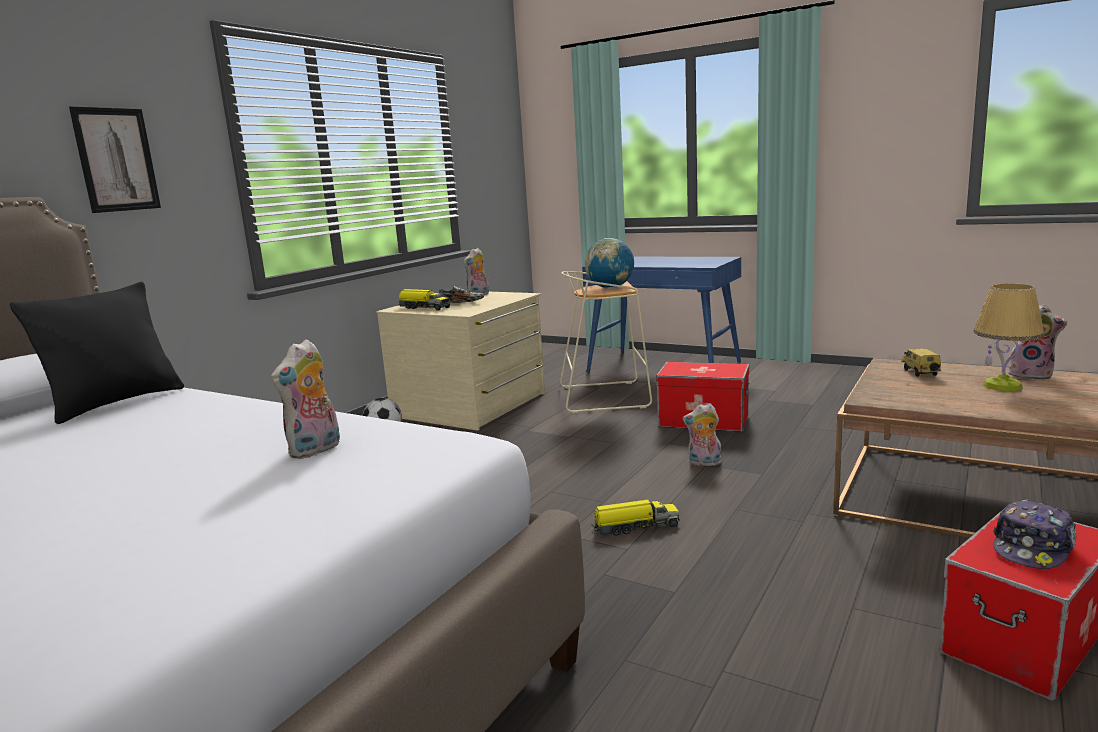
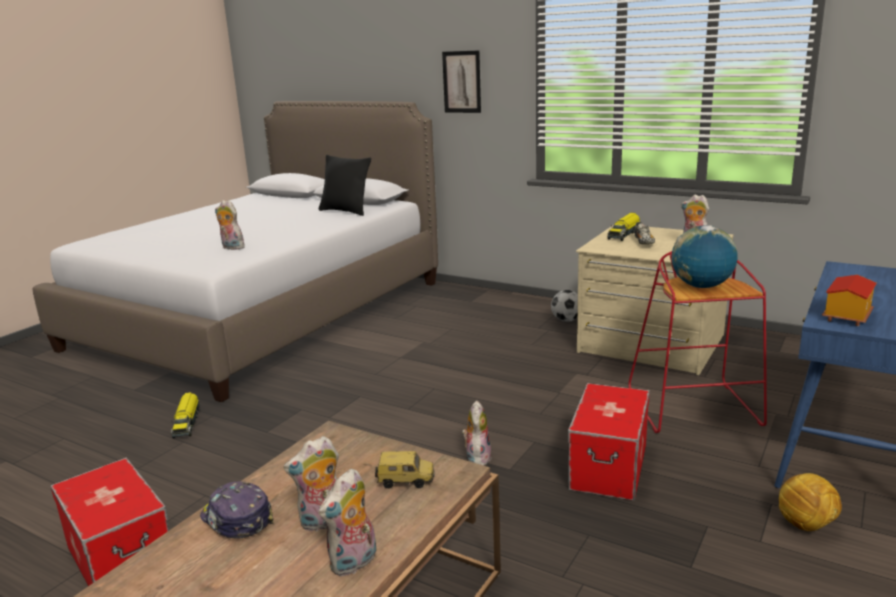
camera: 90 degrees right, 5 degrees up
(606, 397) = (695, 409): beige stool -> red stool
(635, 527) = (359, 420): toy truck -> toy truck (186, 422)
(696, 264) = (846, 316): none -> toy house
(752, 381) = (806, 525): none -> football
(1002, 386) = (323, 523): table lamp -> plush toy
(1032, 548) = (105, 493): cap -> cap (236, 519)

